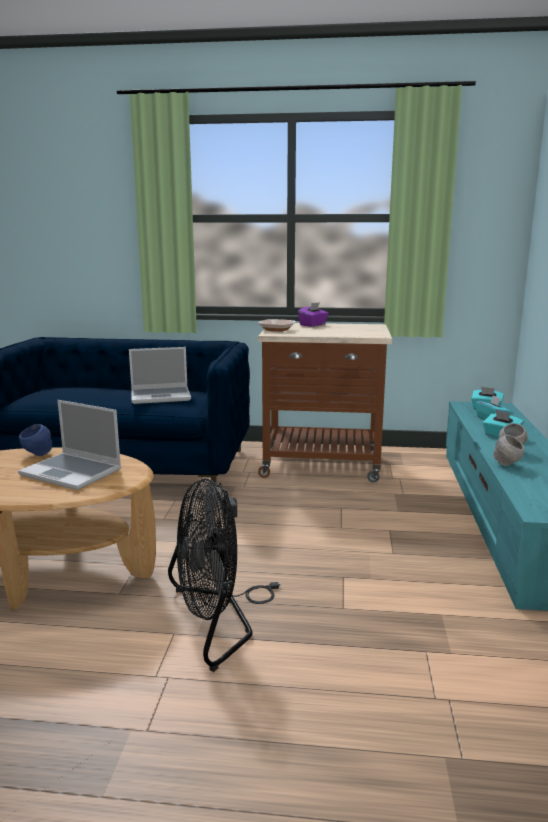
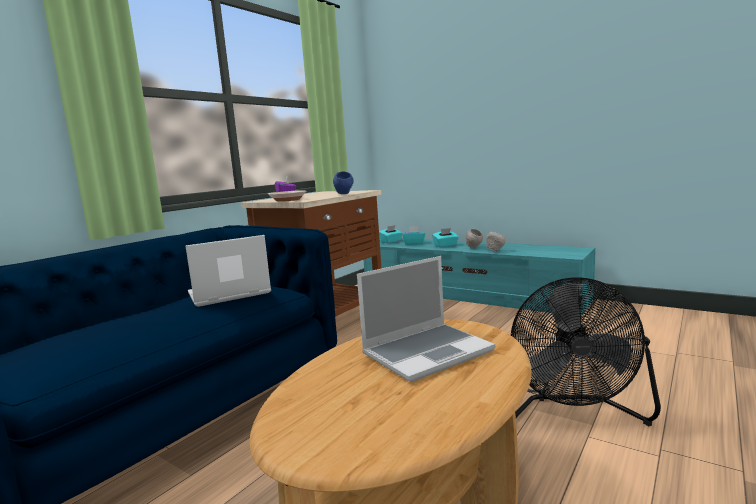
camera: 60 degrees left, 5 degrees down
(38, 455) = (332, 371): blue bowl -> blue bowl (344, 194)
(161, 396) = (228, 294): laptop -> laptop turned 135 degrees counterclockwise

